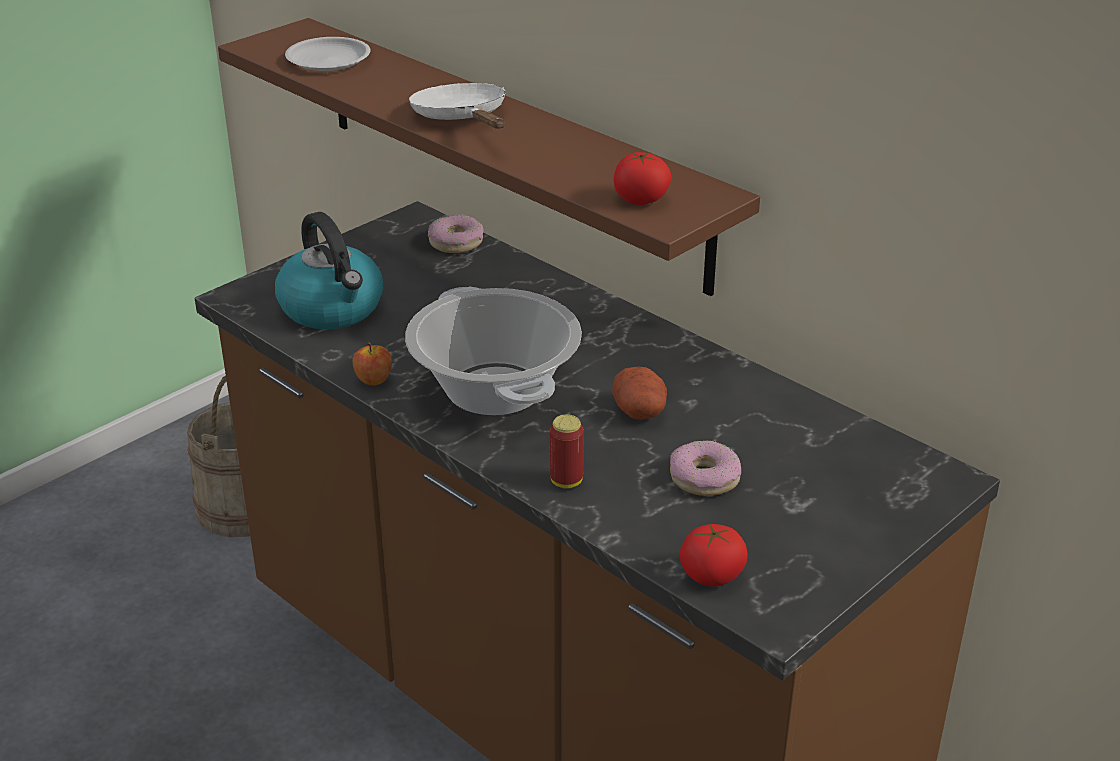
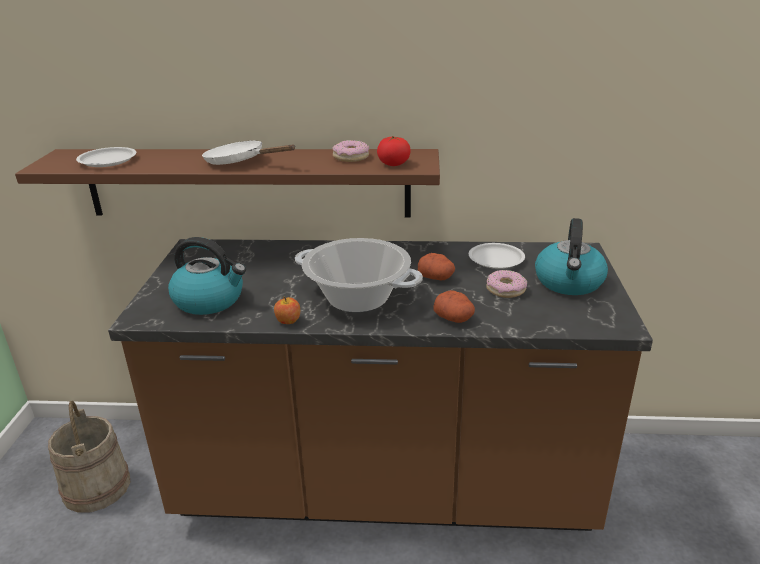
camera: 40 degrees left, 5 degrees down
(455, 242) = (232, 248): donut -> donut (350, 157)
(566, 481) = (454, 318): can -> potato
(712, 575) = (573, 323): tomato -> none
(771, 425) = (495, 259): none -> white plate
(817, 516) = (569, 283): none -> kettle

